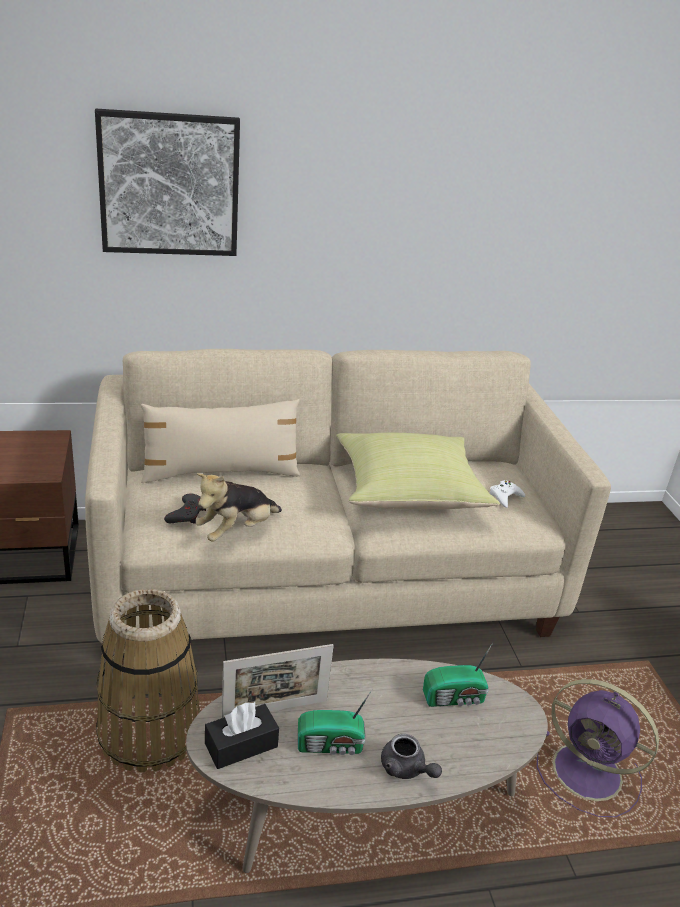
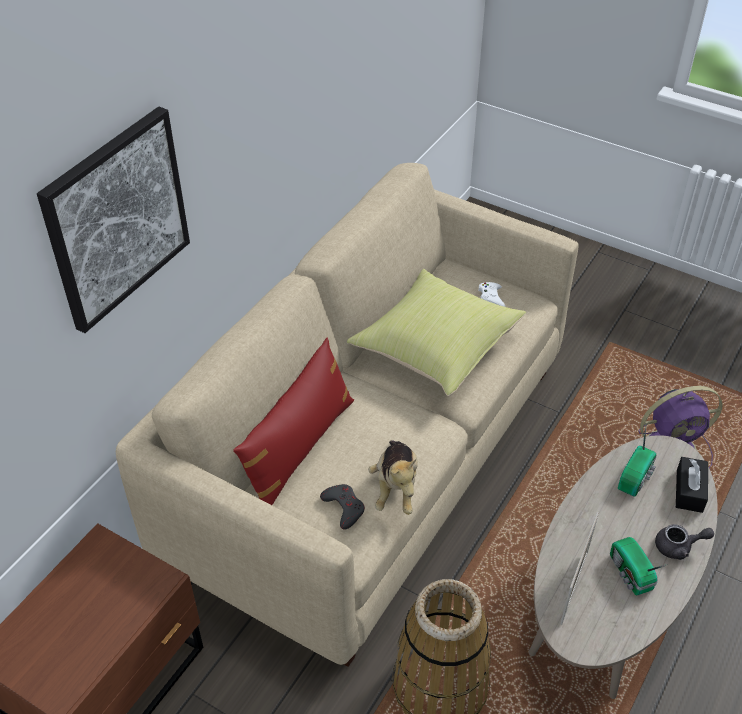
camera: 45 degrees left, 15 degrees up
(221, 472) = (299, 449): beige pillow -> red pillow
(241, 745) = (594, 627): black tissue box -> black tissue box (689, 491)
(331, 745) = (630, 574): radio -> radio turned 120 degrees clockwise

